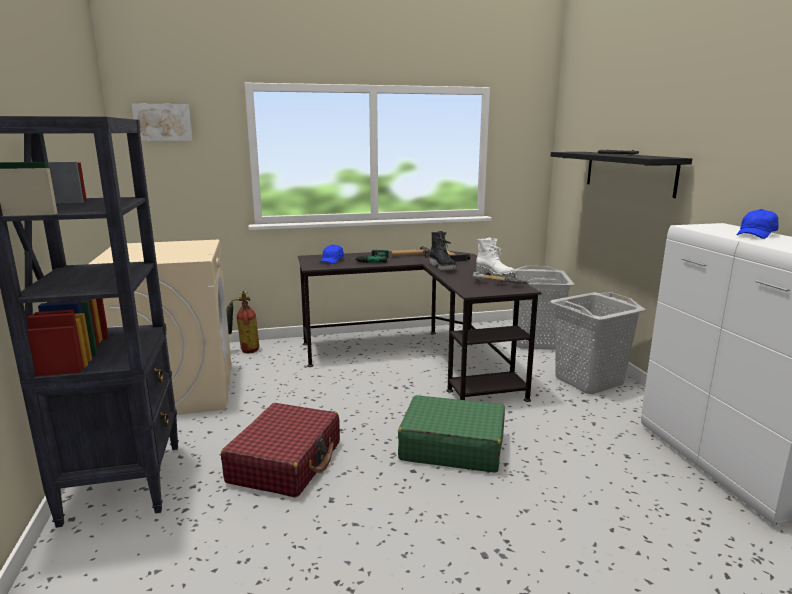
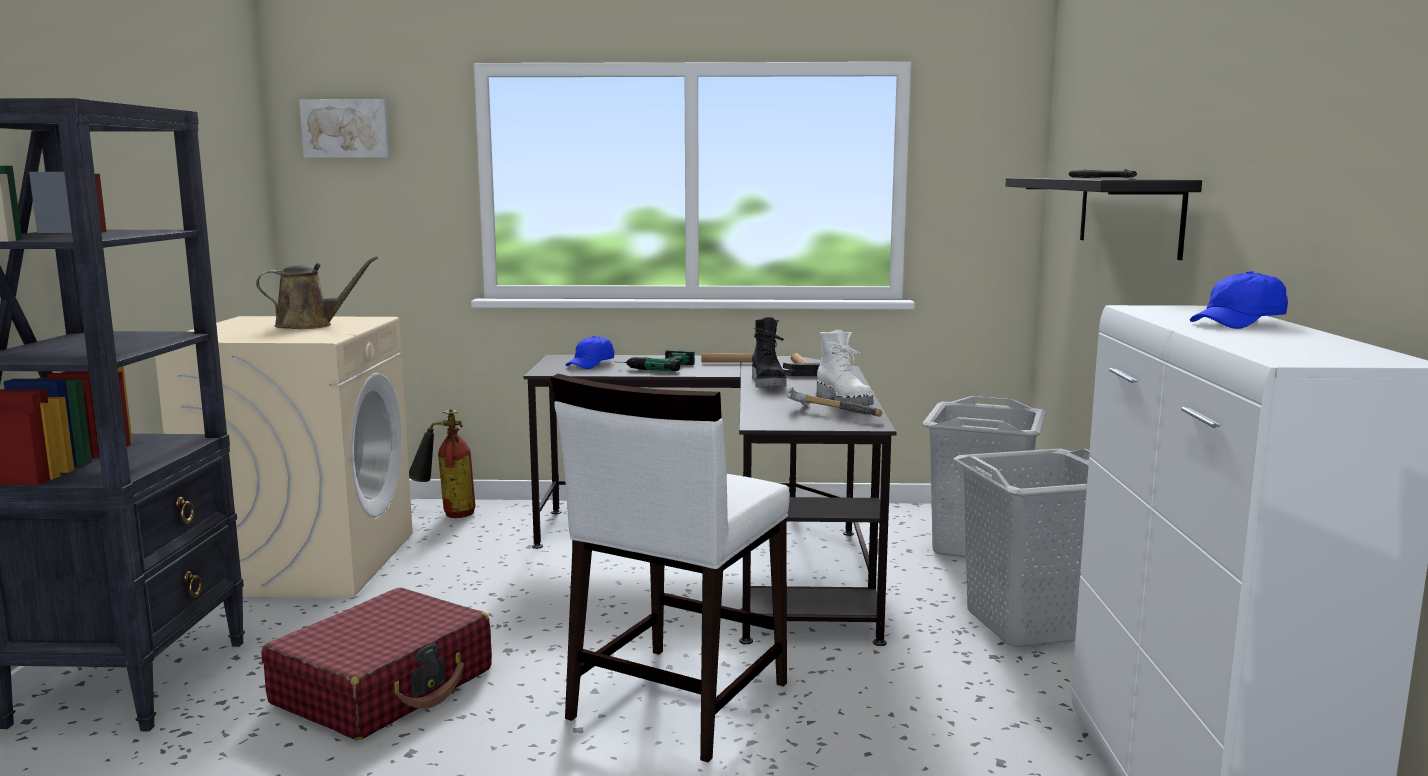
camera: 15 degrees right, 5 degrees down
(174, 248) = (310, 325): none -> brown watering can
(452, 446) = (676, 701): green suitcase -> white chair

